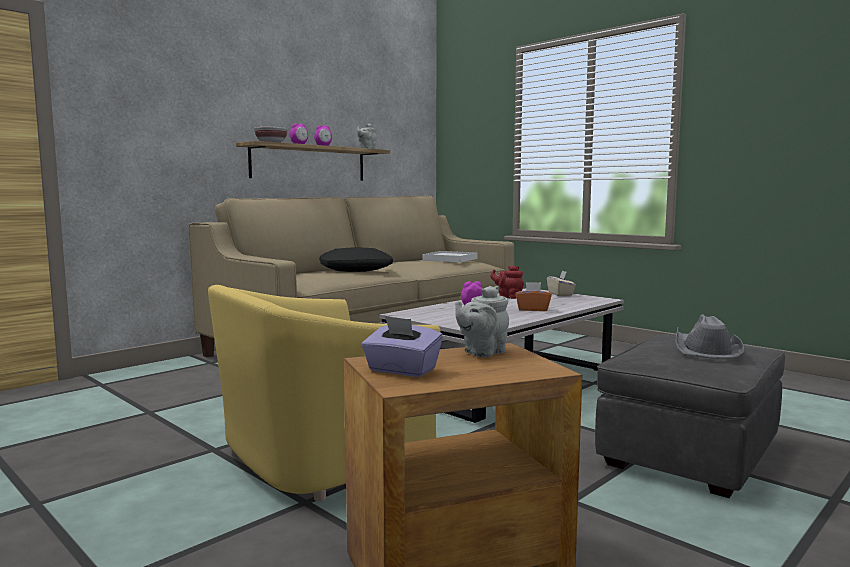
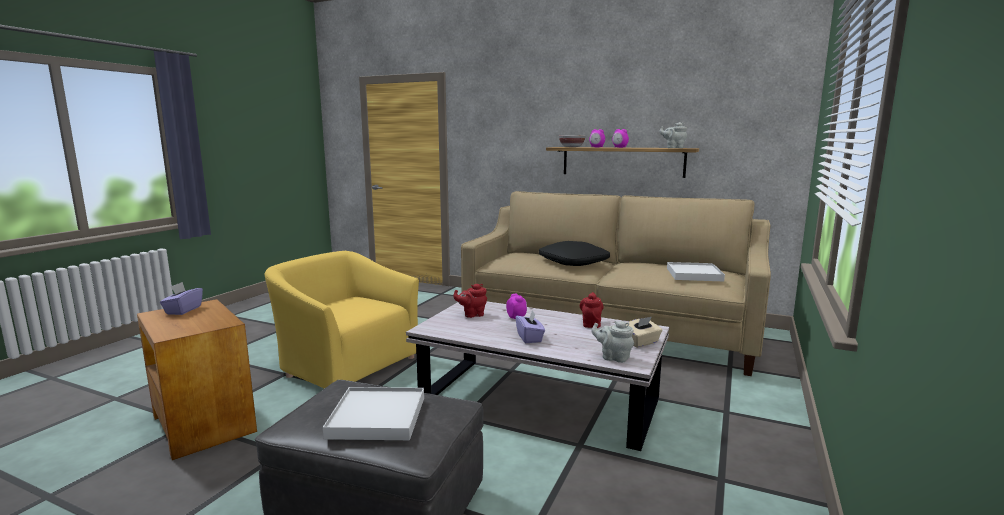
camera: 70 degrees right, 5 degrees up
(447, 315) = (472, 314): none -> red teapot
(482, 352) = (216, 320): grey teapot -> grey teapot (613, 357)
(532, 309) = (530, 338): orange tissue box -> purple tissue box
(705, 349) = (377, 417): grey hat -> white tray

